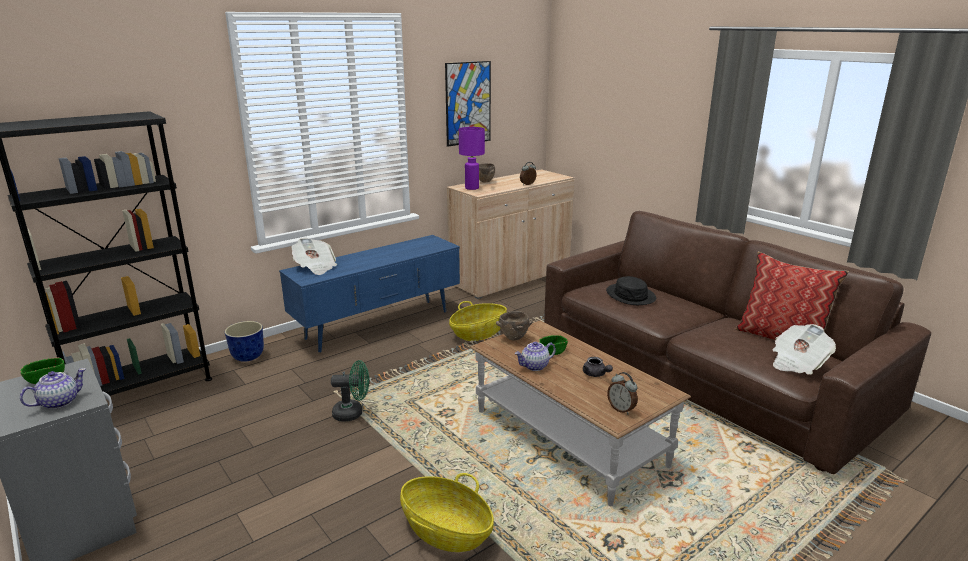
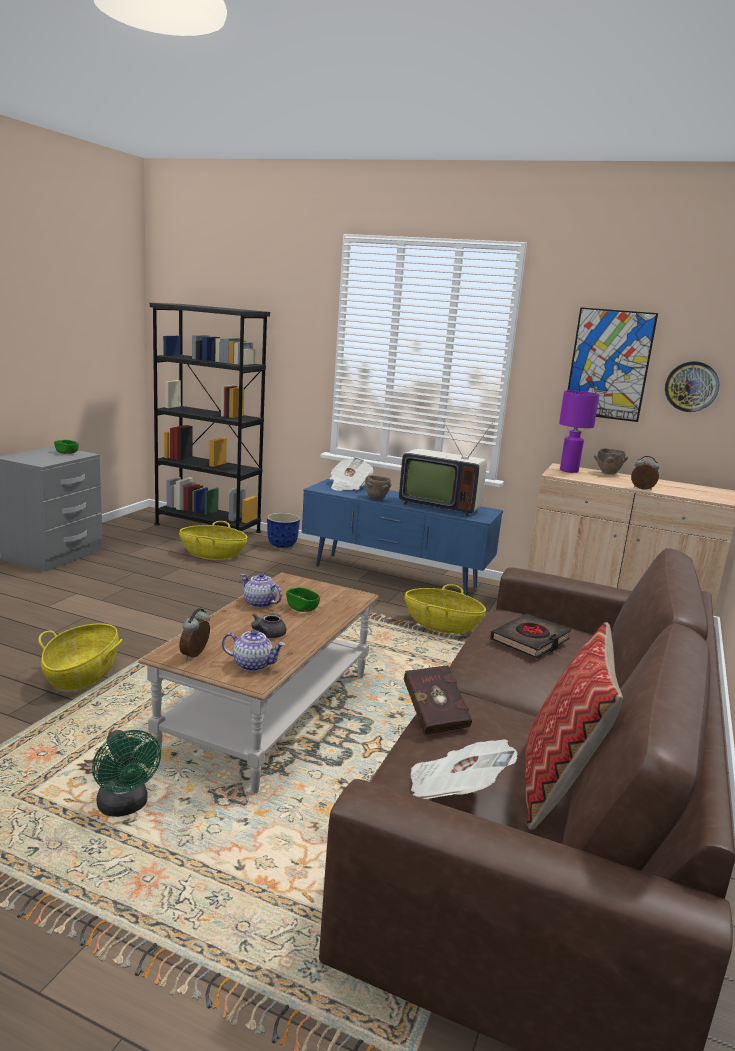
camera: 60 degrees right, 5 degrees down
(59, 402) = (39, 459): teapot -> teapot (253, 664)
(224, 400) = (212, 554): none -> basket
(353, 413) = (231, 600): green fan -> green fan (125, 807)
(404, 249) = (439, 505): none -> television
(513, 108) = (691, 386): none -> wall clock
(514, 338) = (315, 587): brown bowl -> brown bowl (376, 499)
(630, 295) = (530, 641): black hat -> black book
(717, 347) = (434, 714): none -> red book

